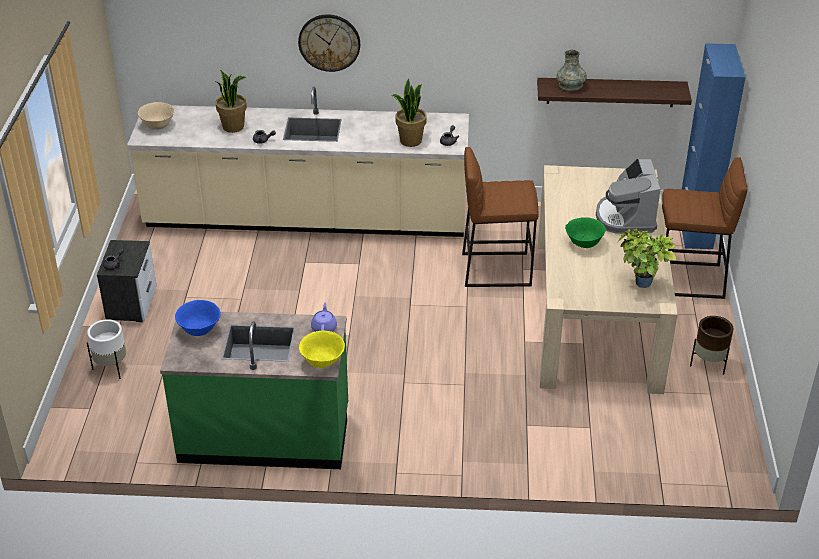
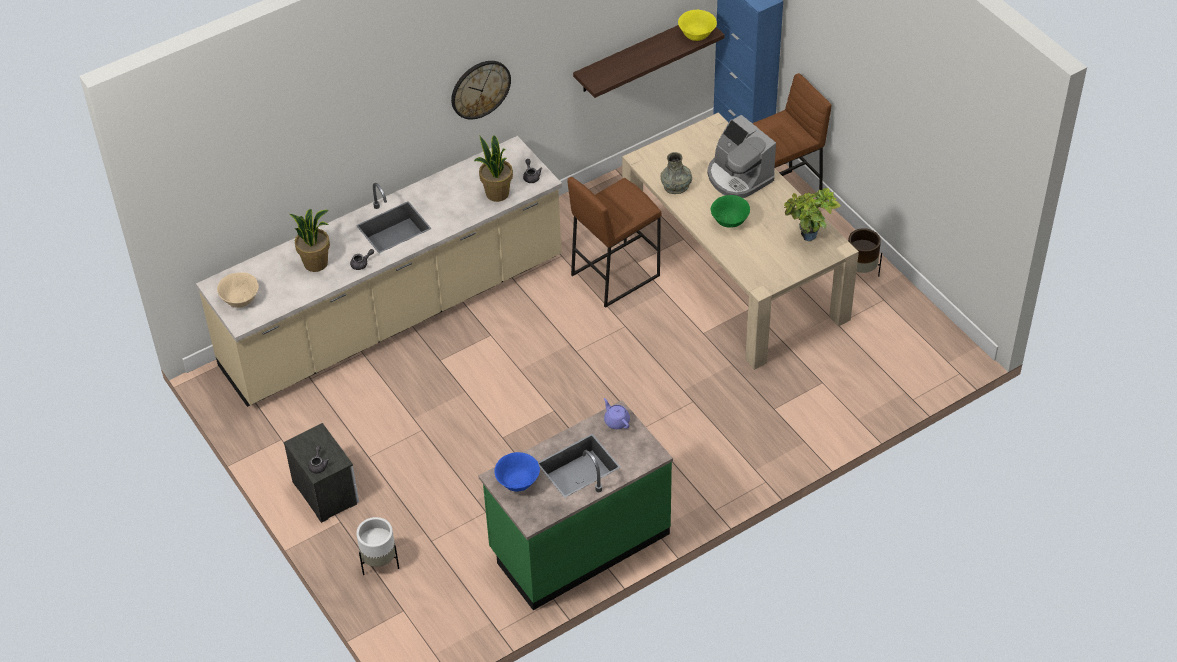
camera: 35 degrees left, 10 degrees up
(323, 362) = (647, 451): yellow bowl -> yellow bowl (697, 36)
(329, 42) = (376, 132): wall clock -> wall clock (480, 89)
(570, 86) = (611, 68): grey vase -> grey vase (676, 185)

